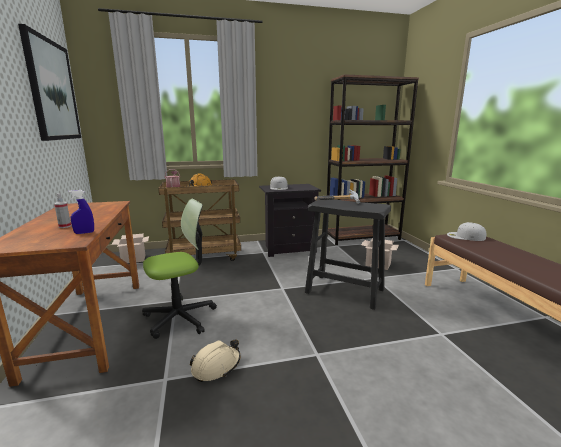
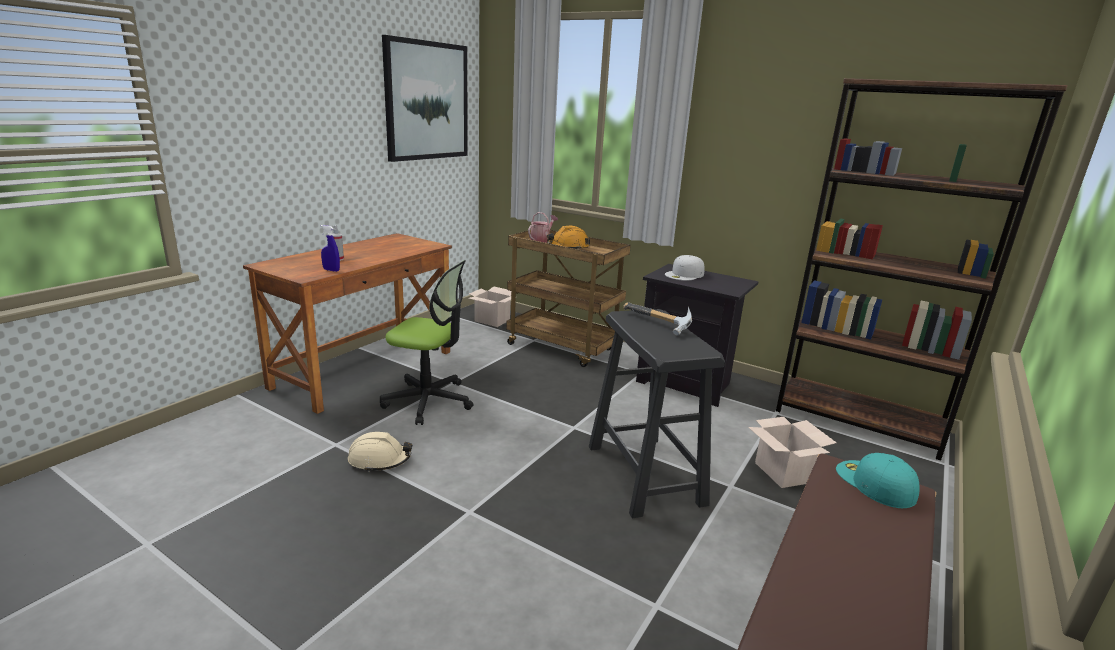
camera: 45 degrees right, 5 degrees up
(465, 236) = (874, 483): white cap -> turquoise cap

